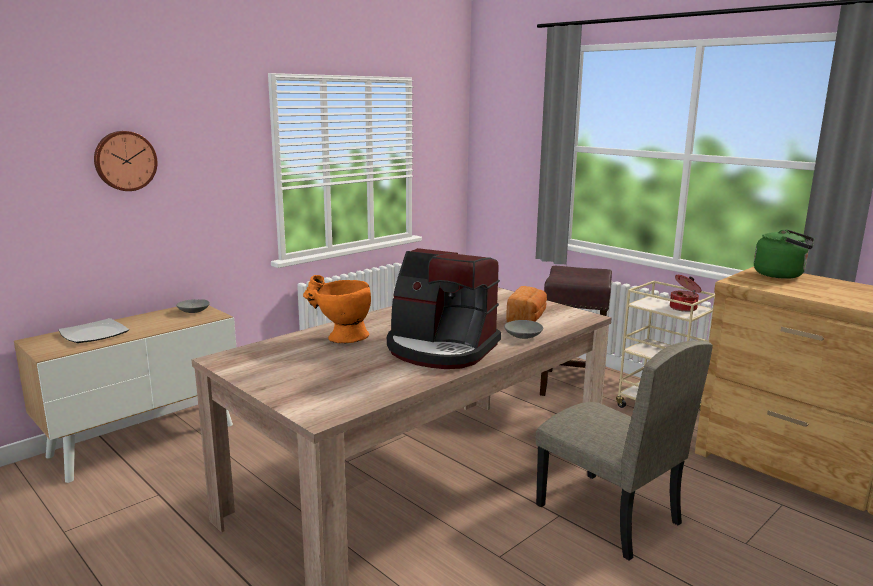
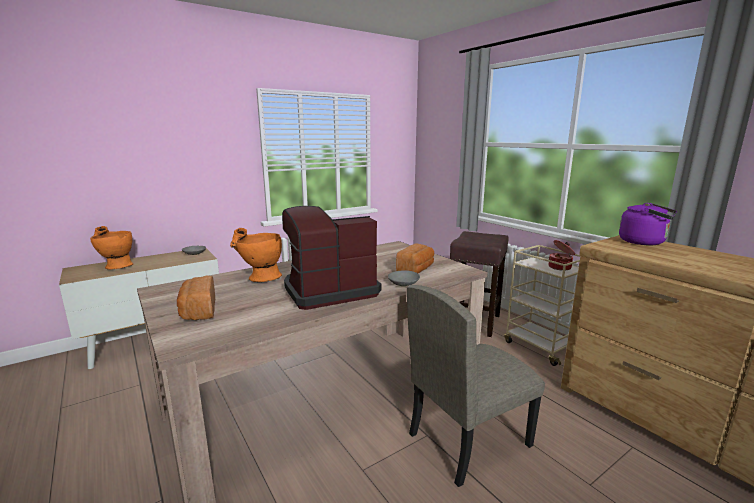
camera: 10 degrees right, 0 degrees up
(94, 334) = (115, 266): plate -> orange vase
(125, 161) = (144, 146): wall clock -> none
(303, 380) = (198, 311): none -> bread
(441, 349) = (329, 291): coffee machine -> coffee machine turned 120 degrees clockwise
(607, 514) = (468, 439): beige chair -> beige chair turned 90 degrees clockwise
(781, 275) = (644, 242): green kettle -> purple kettle

